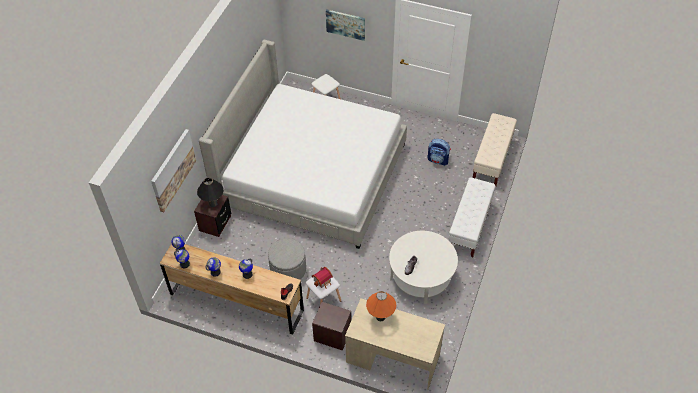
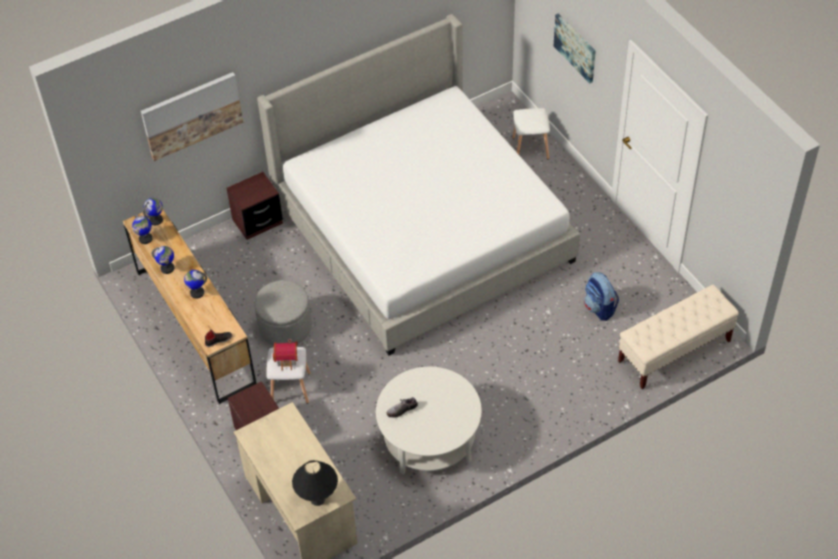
camera: 40 degrees right, 0 degrees up
(213, 203) = (254, 191): black table lamp -> black table lamp (317, 499)
(380, 317) = (292, 438): orange table lamp -> none
(469, 227) = (553, 417): white bench -> none

